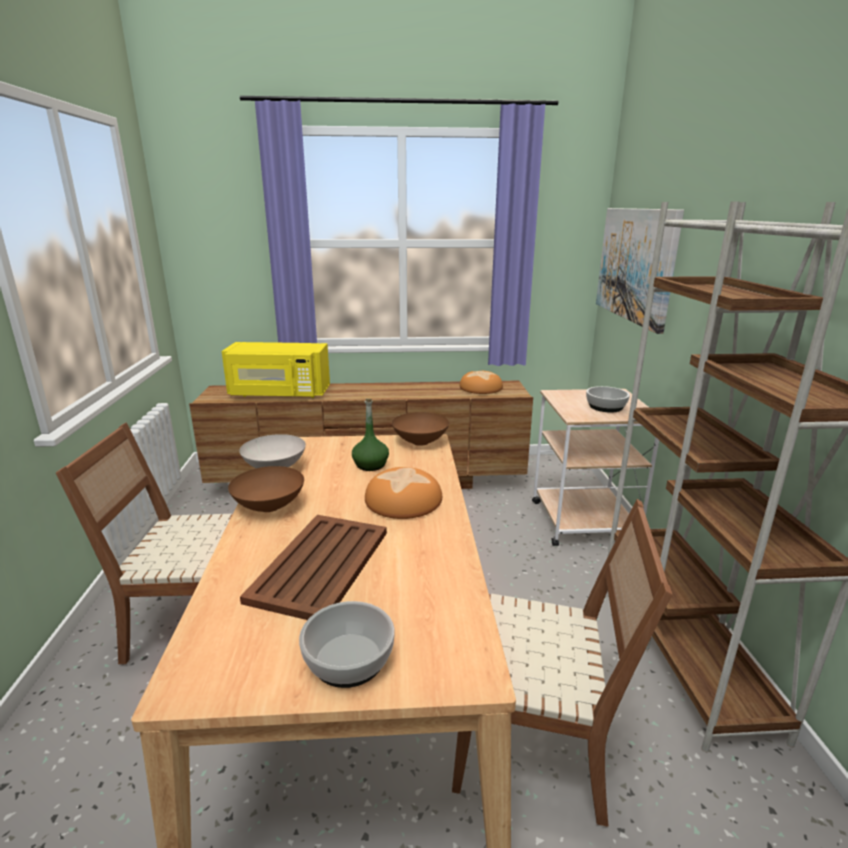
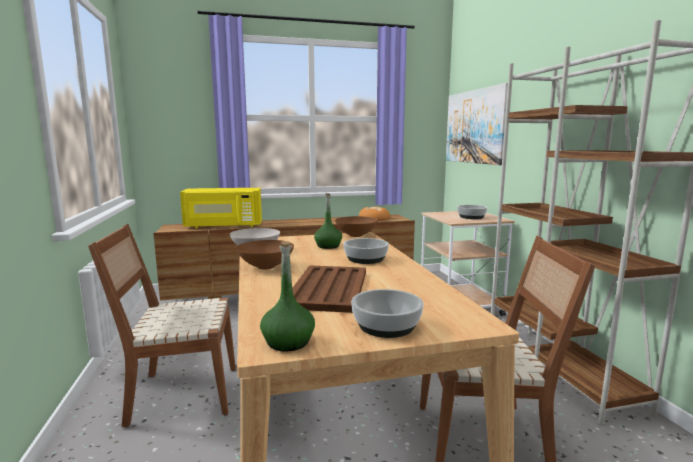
camera: 10 degrees left, 10 degrees down
(212, 678) = (288, 342): none -> green bottle
(403, 500) = (365, 259): bread -> bowl

